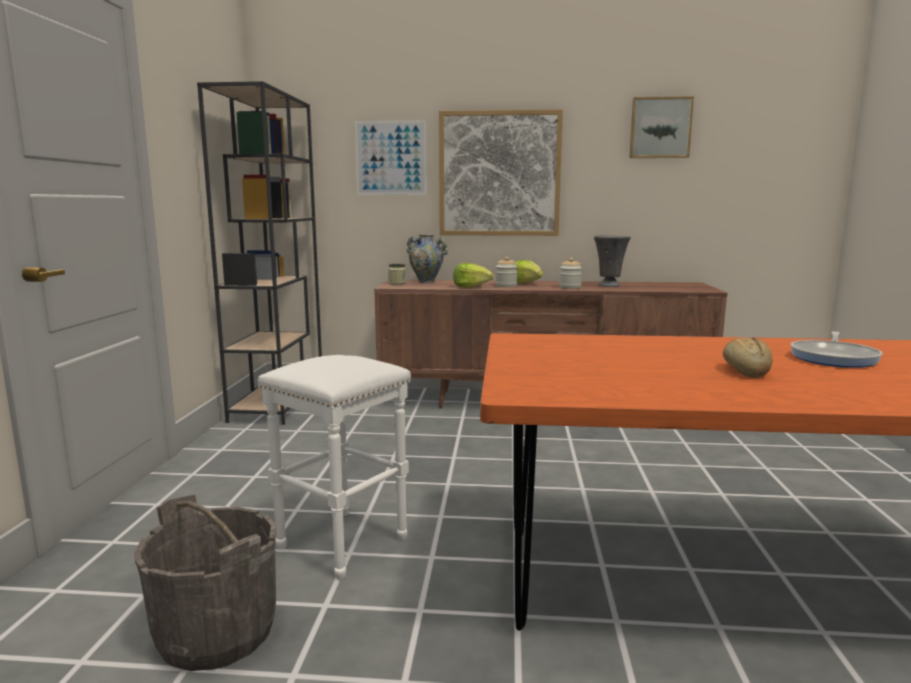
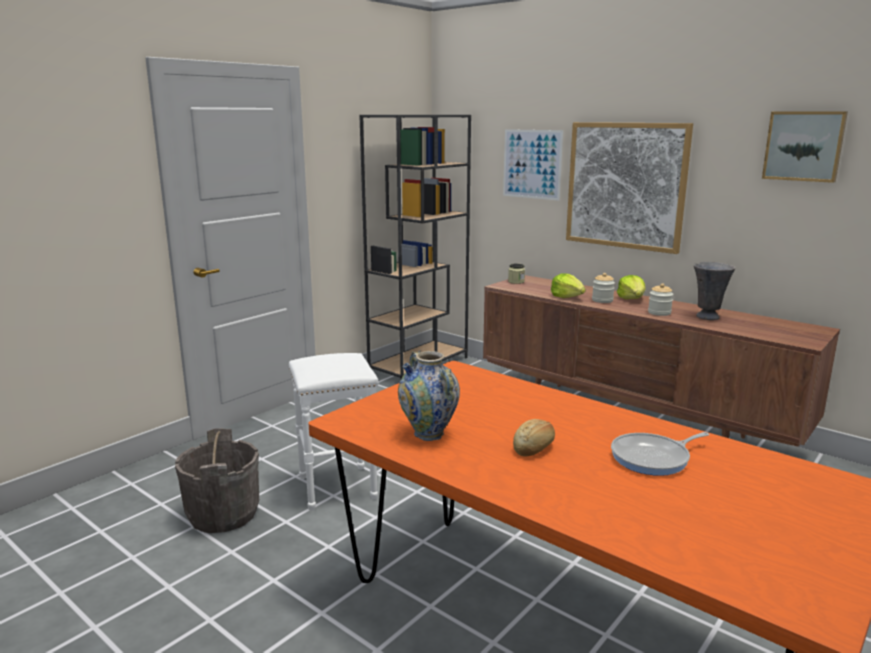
camera: 35 degrees right, 5 degrees up
(426, 281) = (545, 283): vase -> vase (429, 434)

